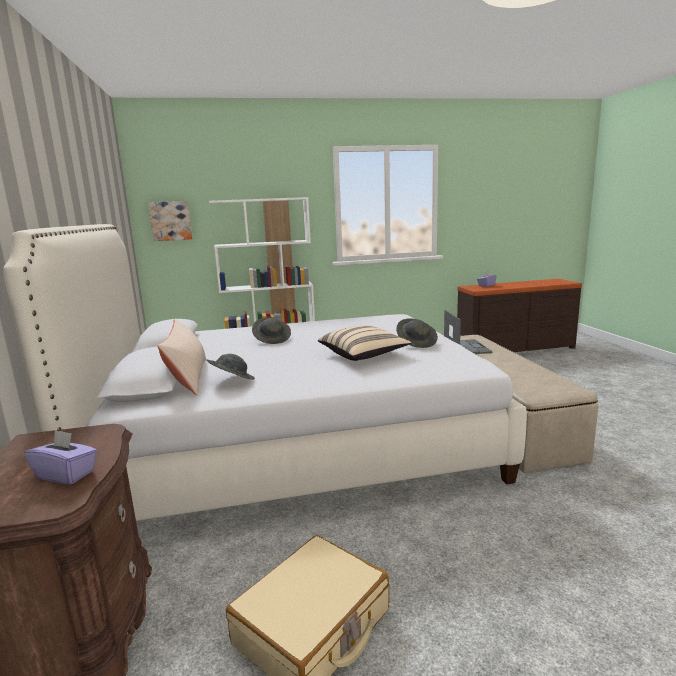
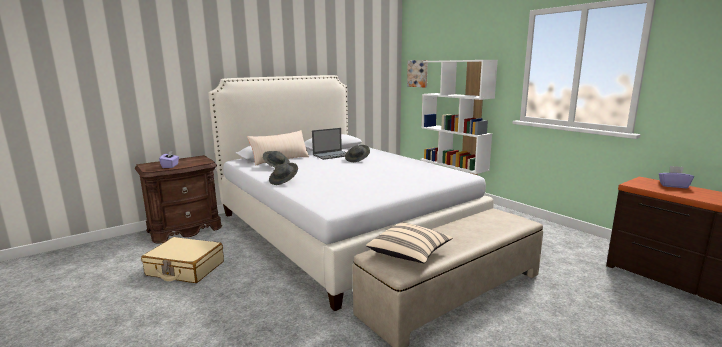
camera: 65 degrees right, 0 degrees up
(363, 355) = (337, 179): beige pillow -> beige pillow (409, 254)
(417, 343) = (377, 186): grey hat -> grey hat (284, 181)
(466, 347) = (478, 221): laptop -> laptop (332, 155)

